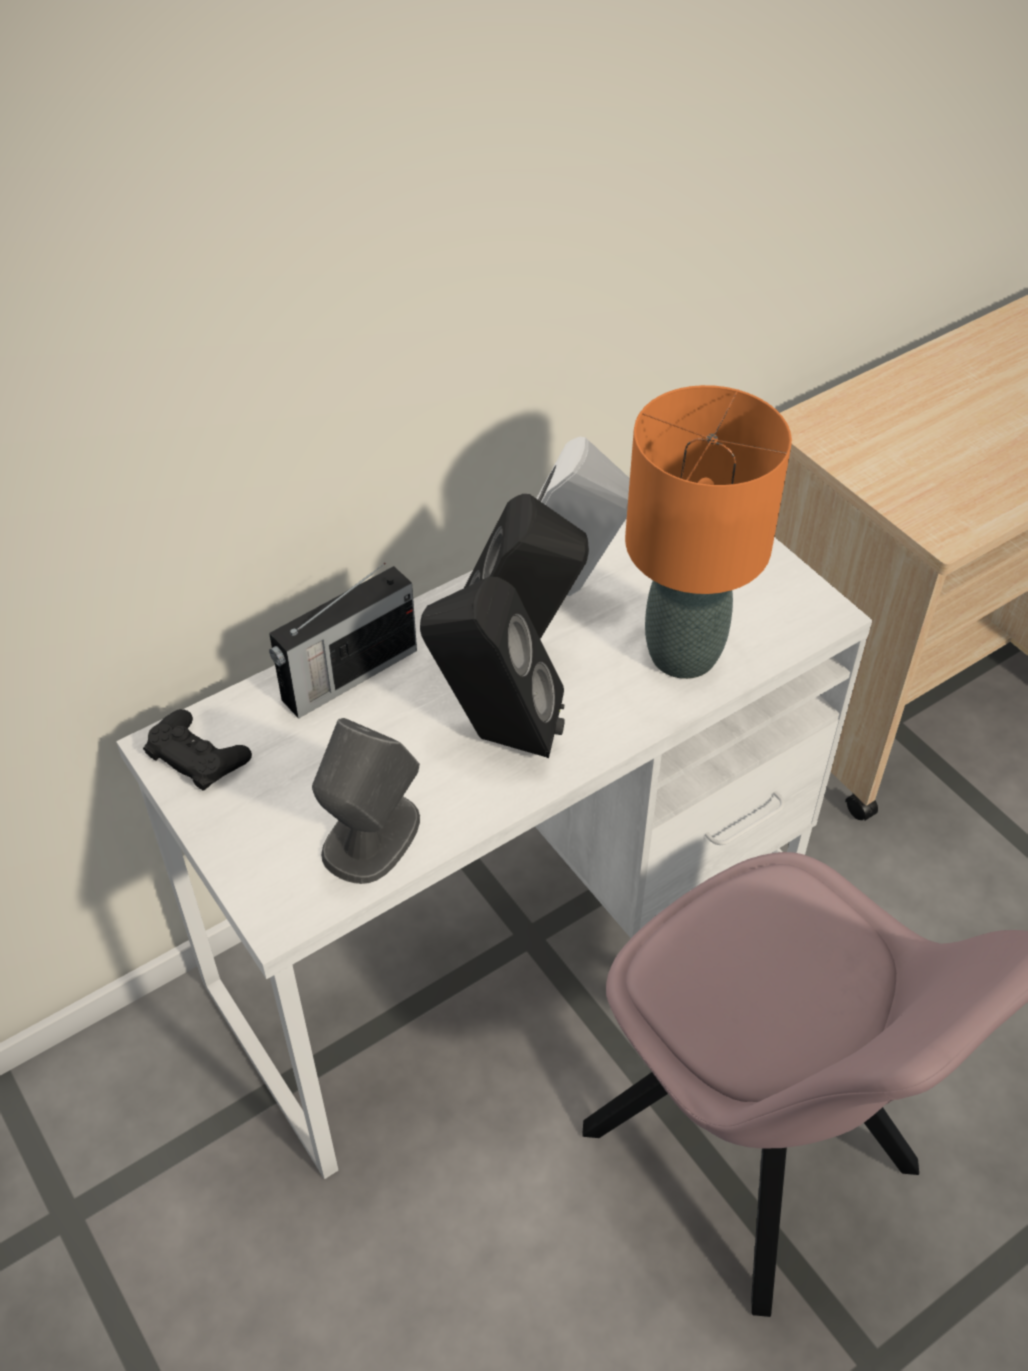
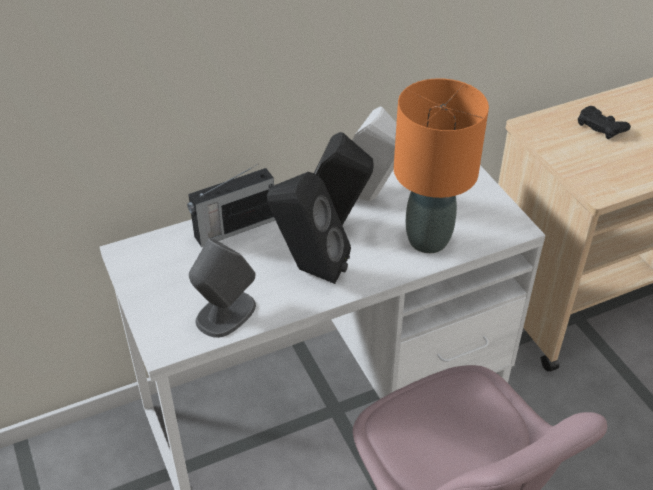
camera: 10 degrees right, 5 degrees down
(197, 756) = (141, 259): black game controller -> black game controller (601, 126)

